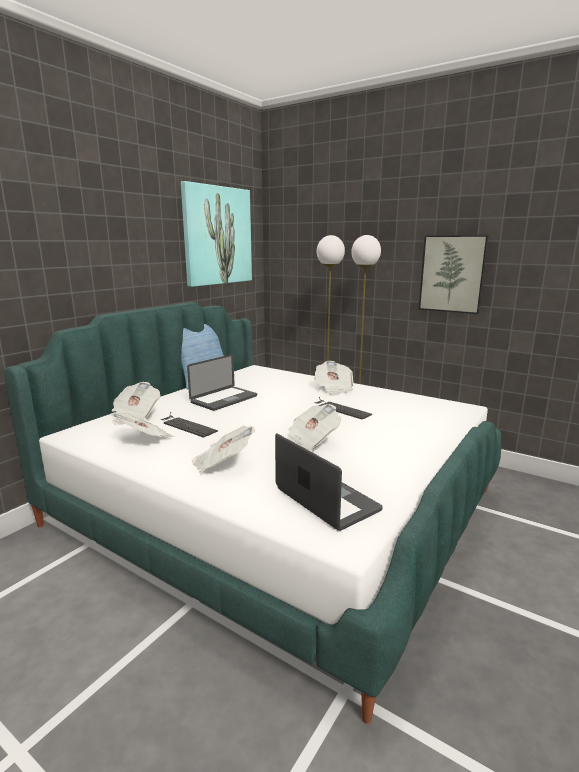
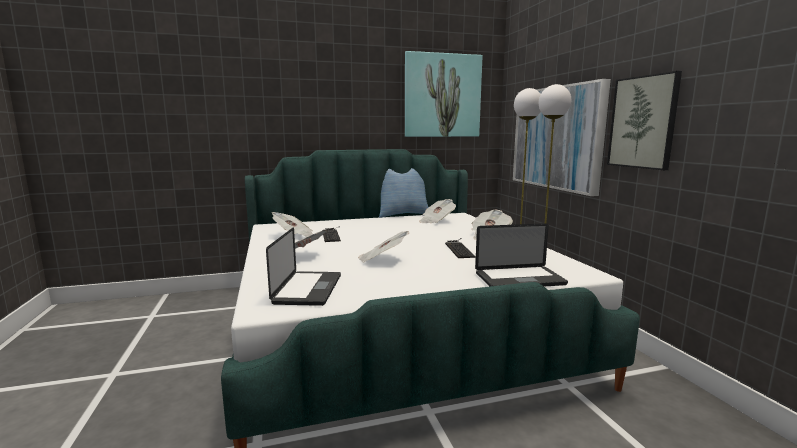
camera: 40 degrees right, 5 degrees down
(135, 416) = (317, 224): newspaper -> newspaper (436, 221)
(224, 399) = (388, 227): laptop -> laptop (519, 279)
(351, 283) = (557, 138): none -> picture

